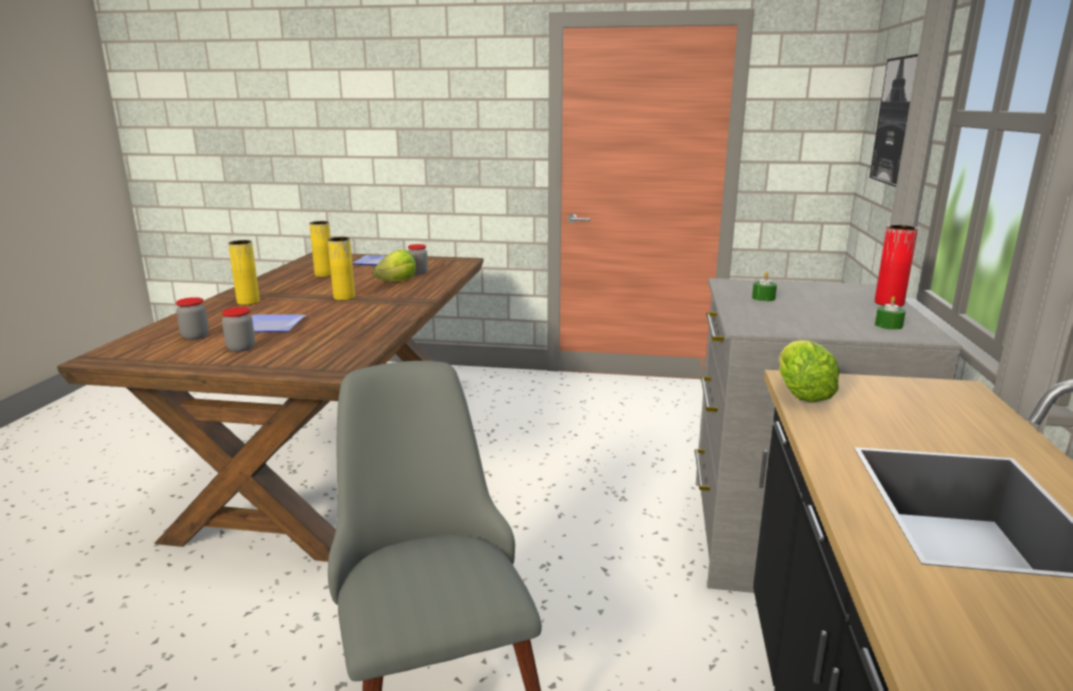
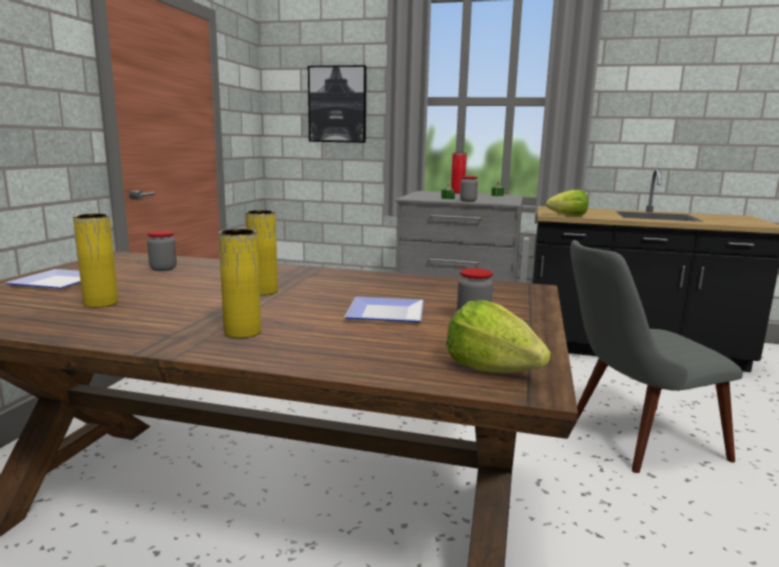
camera: 85 degrees left, 5 degrees down
(195, 337) = (425, 343): jar -> jar (468, 201)
(396, 281) = (200, 275): lettuce -> lettuce (491, 369)

